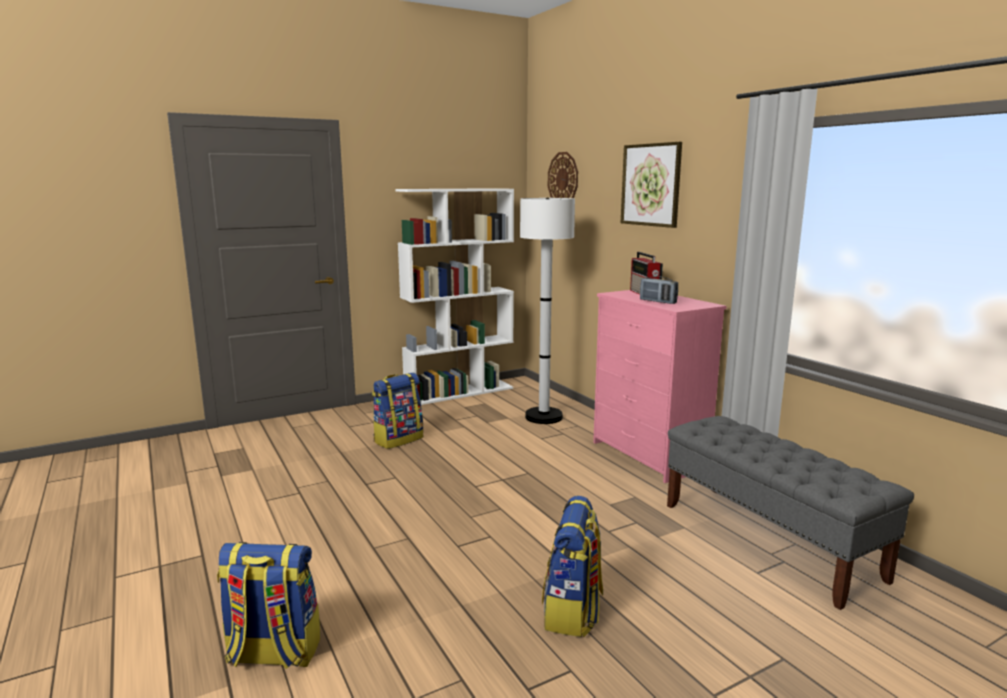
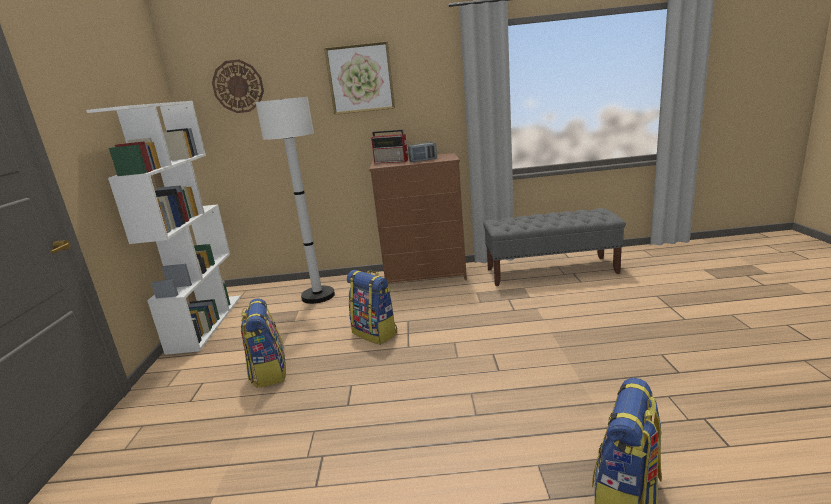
camera: 60 degrees left, 5 degrees up
(573, 612) = (602, 341): backpack -> backpack (375, 333)
(649, 456) = (426, 276): pink dresser -> brown dresser

